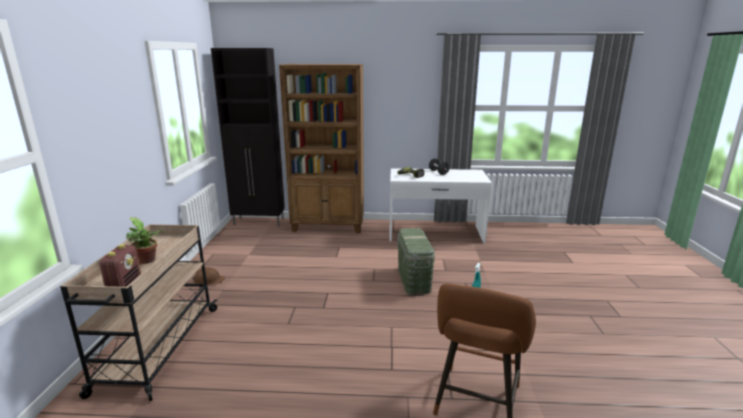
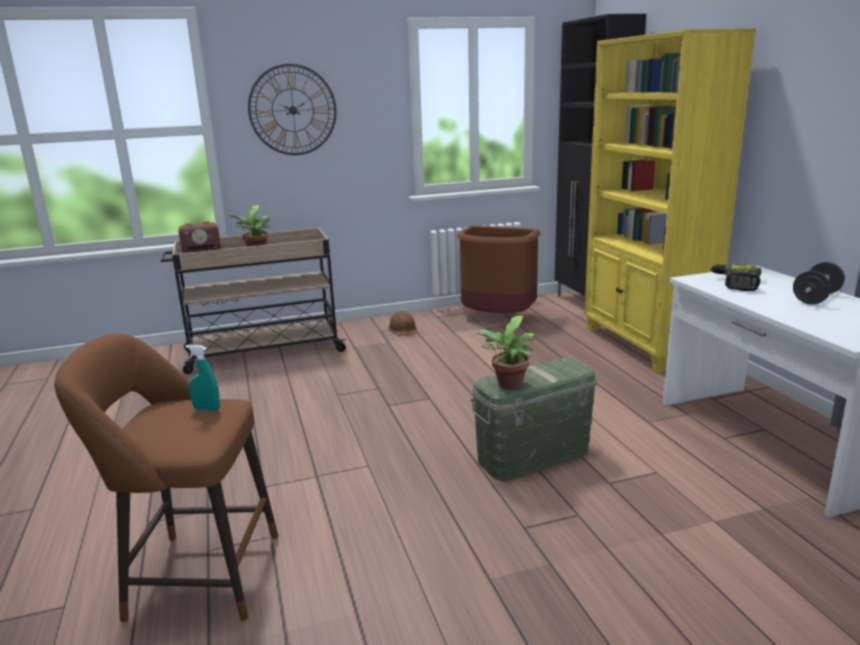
camera: 70 degrees right, 0 degrees up
(95, 124) = (293, 110): none -> wall clock
(239, 248) = (497, 318): none -> brown trash can
(329, 226) = (645, 345): brown bookcase -> yellow bookcase
(423, 246) = (507, 385): none -> potted plant

